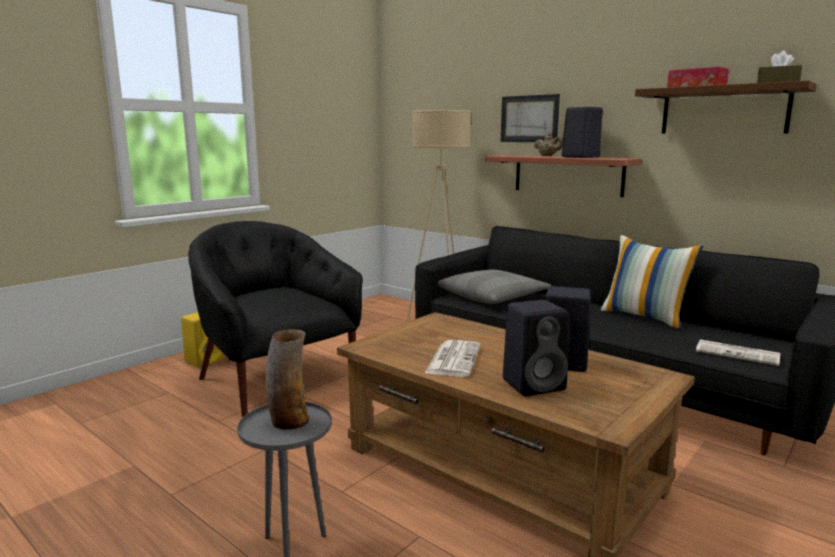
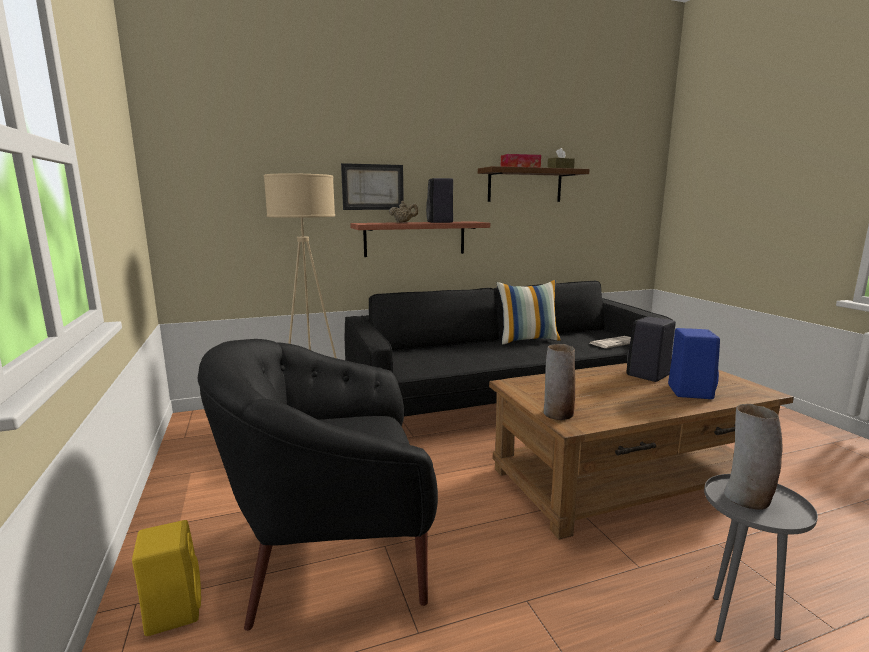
camera: 60 degrees left, 0 degrees up
(382, 340) = (557, 414): none -> vase
(453, 359) = (625, 401): newspaper -> none
(492, 297) = (425, 360): grey pillow -> none
(535, 384) = (688, 391): black speaker -> blue speaker

